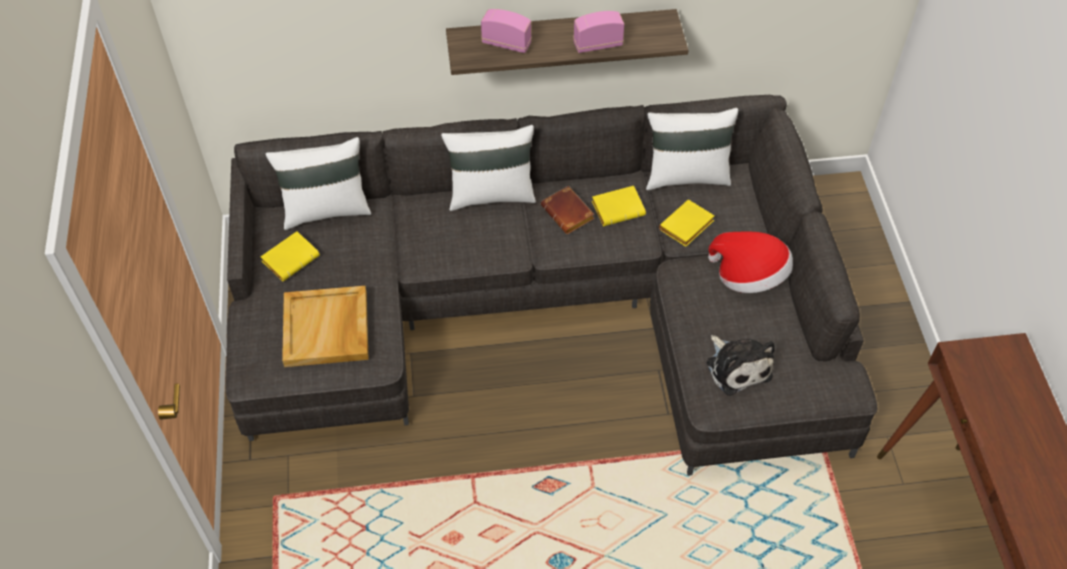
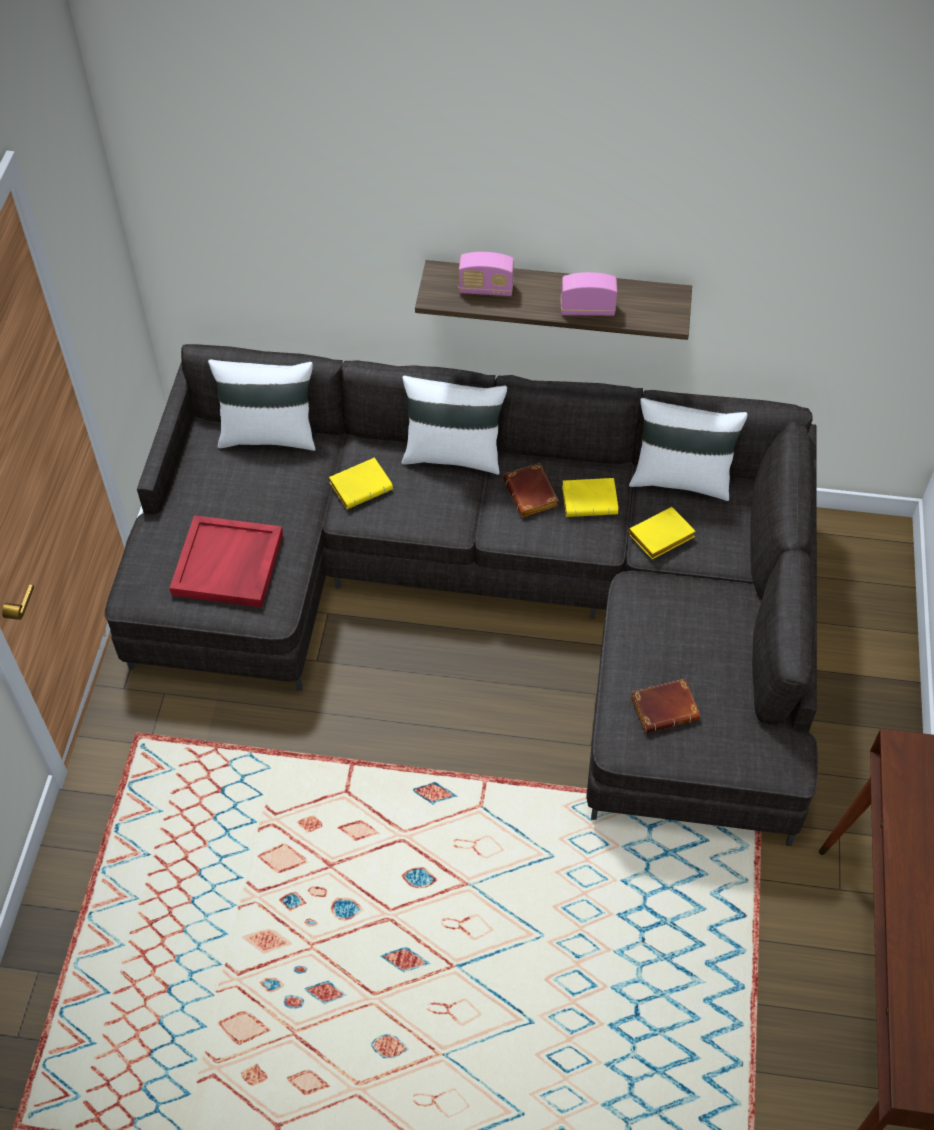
camera: 15 degrees right, 0 degrees up
(291, 258) = (215, 480): yellow book -> yellow book (362, 485)
(327, 329) = (228, 565): beige tray -> red tray
(506, 43) = (486, 289): radio -> radio turned 150 degrees clockwise
(737, 366) = (665, 707): plush toy -> brown book
(749, 276) = (714, 609): hat -> none

